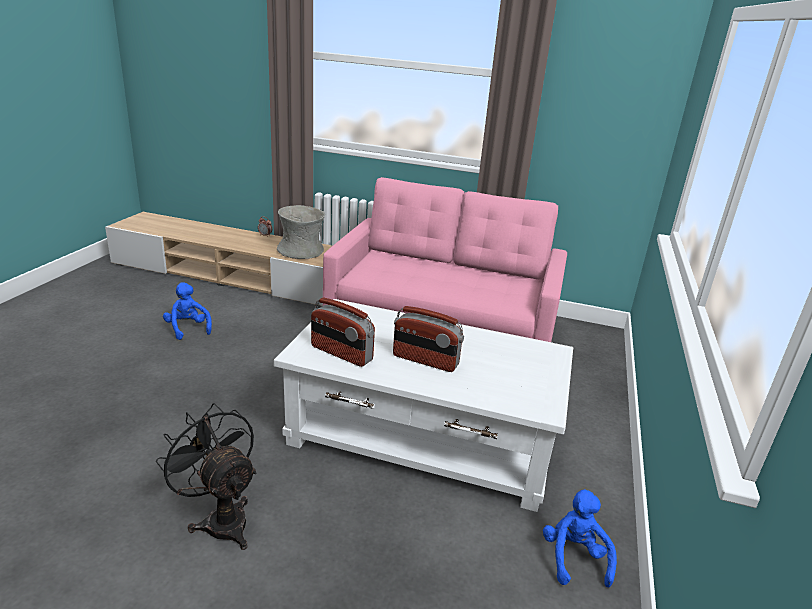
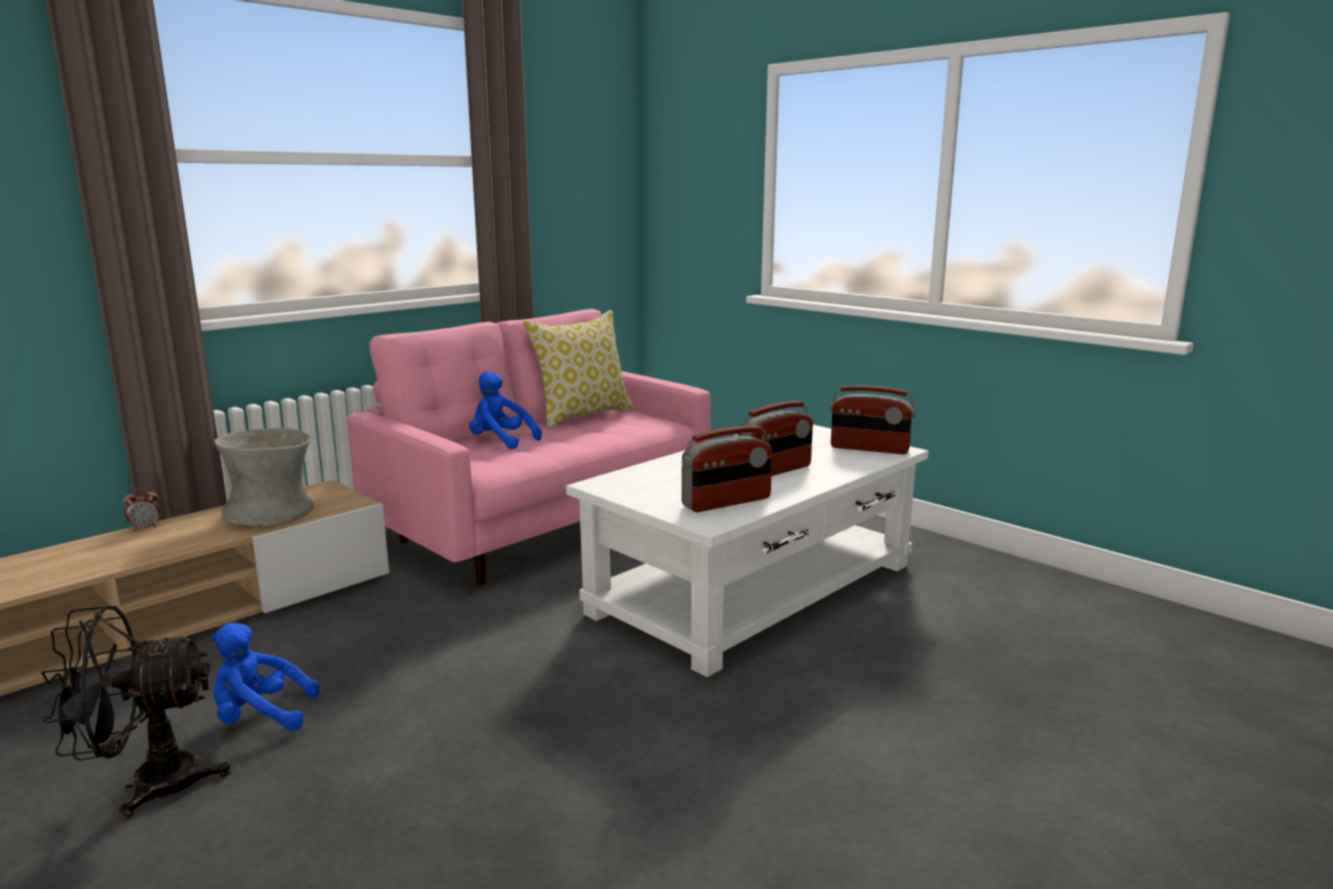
camera: 60 degrees left, 10 degrees down
(221, 519) = (836, 751): black fan -> black fan (148, 785)
(496, 275) = (583, 416): none -> pillow
(530, 395) = (869, 449): none -> radio
(574, 558) = (971, 568): blue plush toy -> blue plush toy (500, 442)

